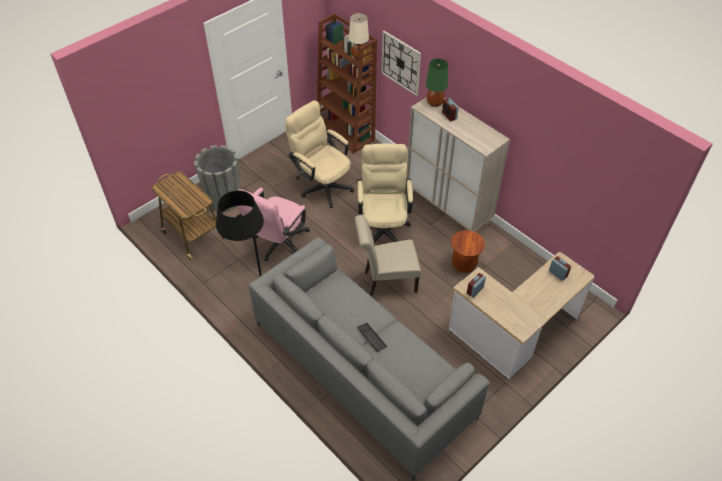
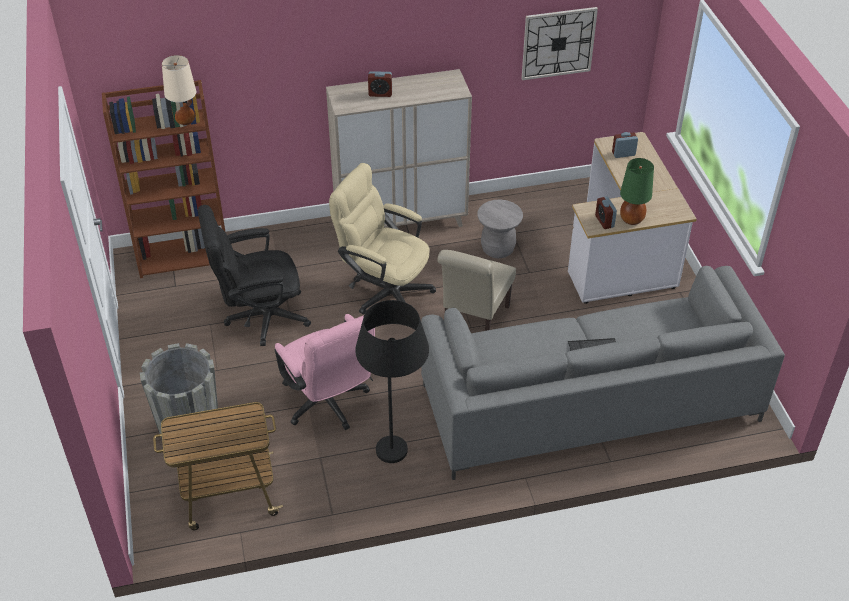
camera: 60 degrees left, 5 degrees down
(322, 185) = (259, 317): beige office chair -> black office chair
(401, 63) = (252, 86): wall clock -> wall clock (558, 43)
(434, 103) = (346, 95): green table lamp -> green table lamp (631, 219)
(464, 264) = (498, 249): brown stool -> grey stool

